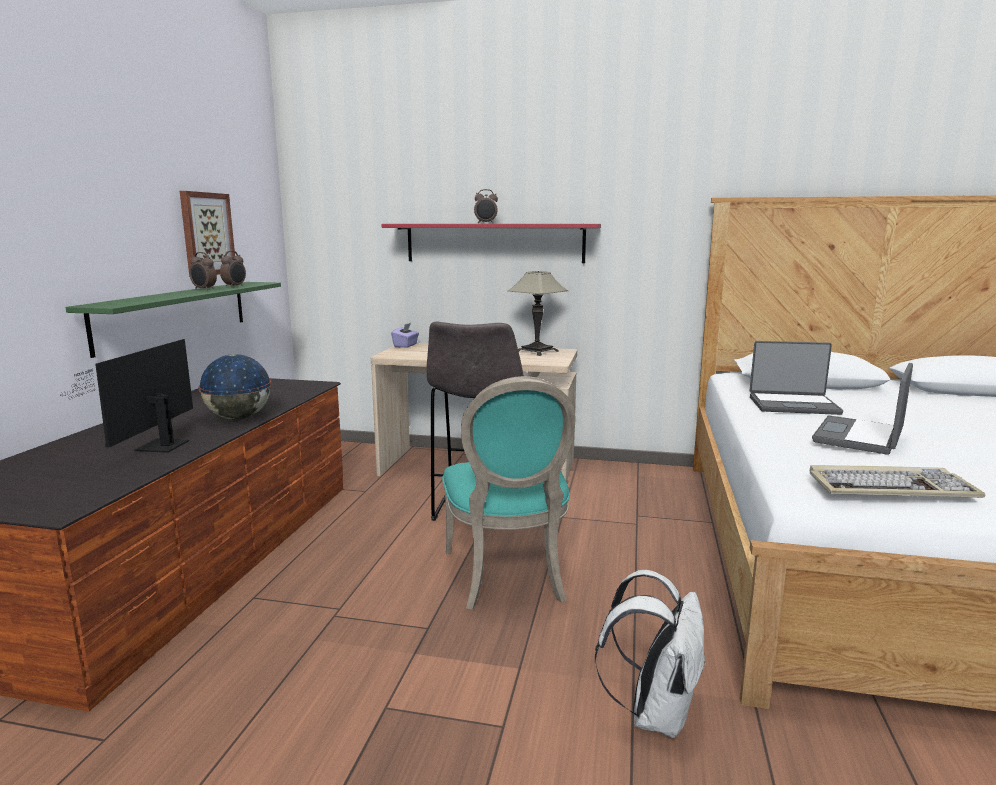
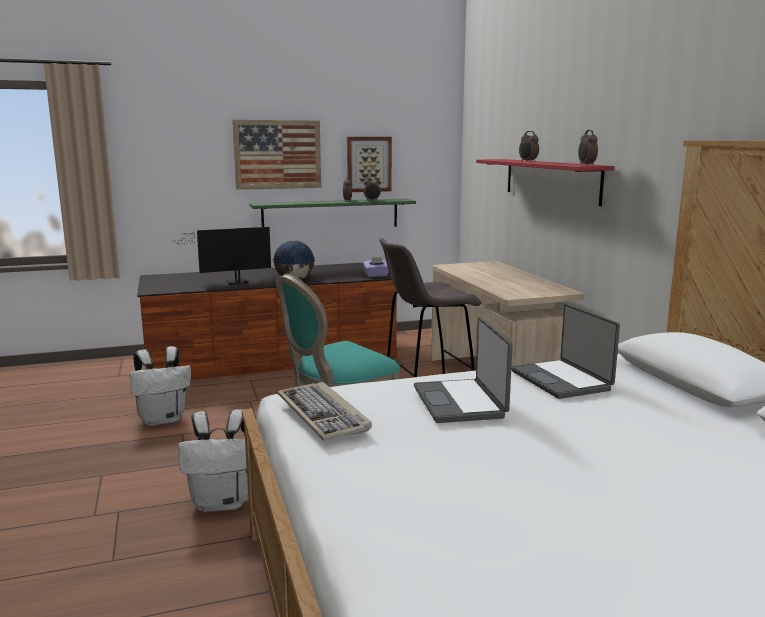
camera: 60 degrees right, 0 degrees up
(97, 216) = (277, 154): none -> picture
(298, 719) = (163, 419): none -> white backpack
(406, 345) = (486, 263): purple tissue box -> purple tissue box (376, 275)
(537, 351) = (544, 287): table lamp -> none
(586, 223) = (586, 165): none -> alarm clock
(860, 437) = (461, 402): laptop -> laptop turned 105 degrees counterclockwise

